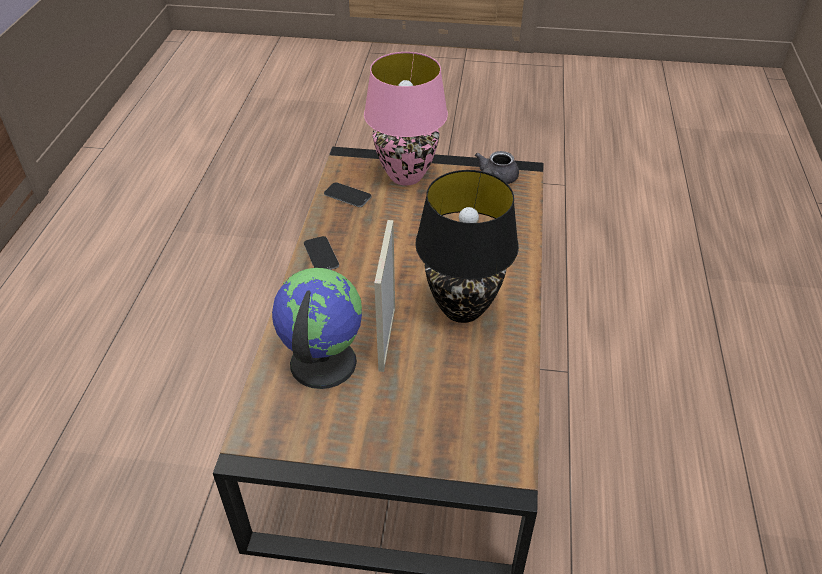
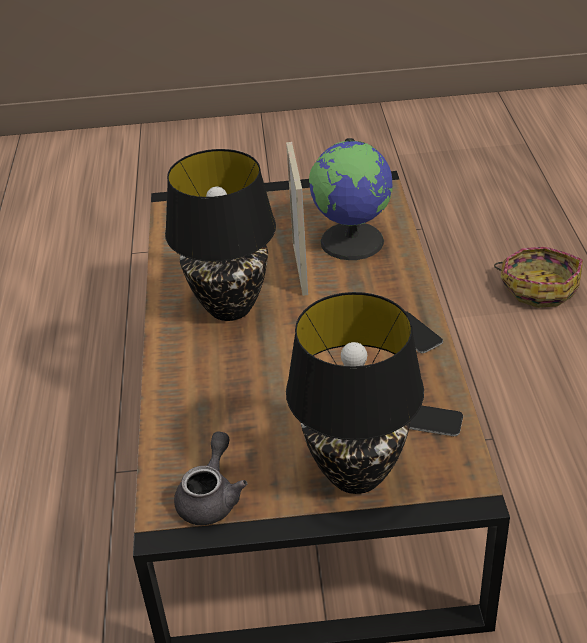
camera: 170 degrees right, 5 degrees down
(103, 489) = (538, 287): none -> basket
(405, 176) = (356, 473): pink table lamp -> black table lamp

